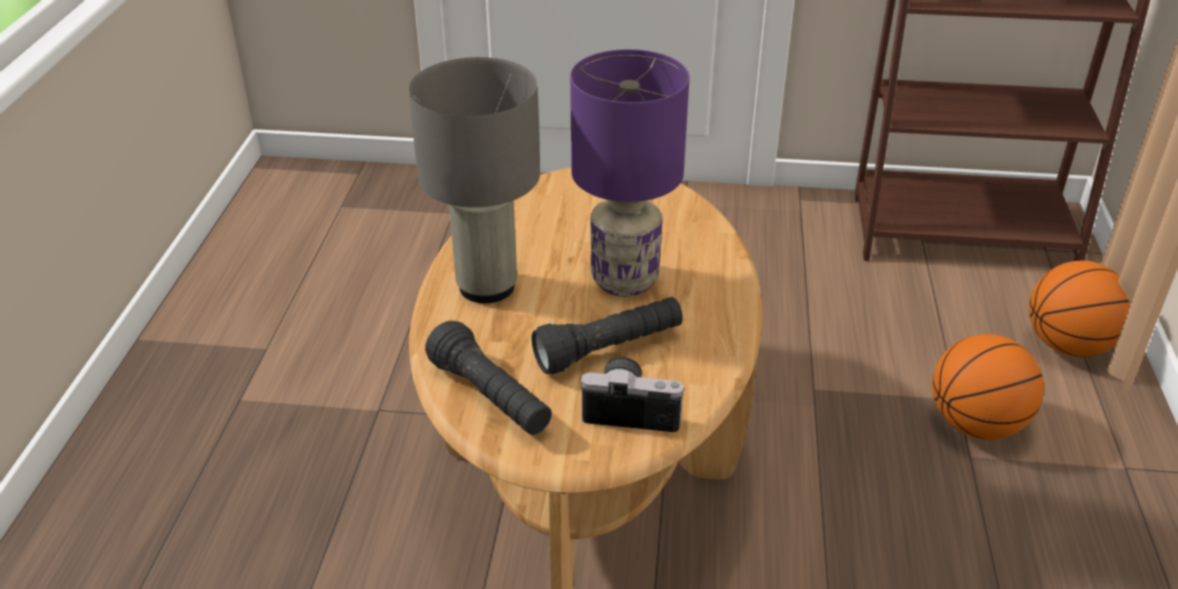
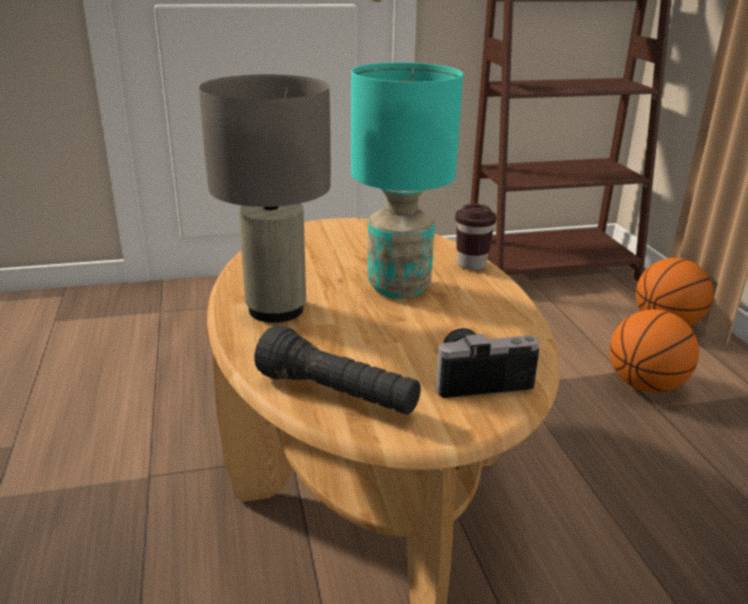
camera: 20 degrees left, 10 degrees down
(609, 349) = (423, 337): black flashlight -> none
(624, 279) = (398, 286): purple table lamp -> turquoise table lamp
(724, 262) = (471, 264): none -> brown cup

